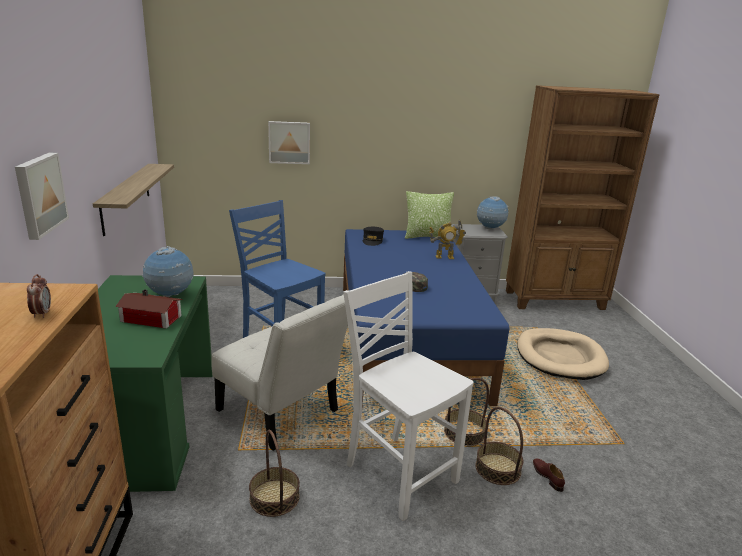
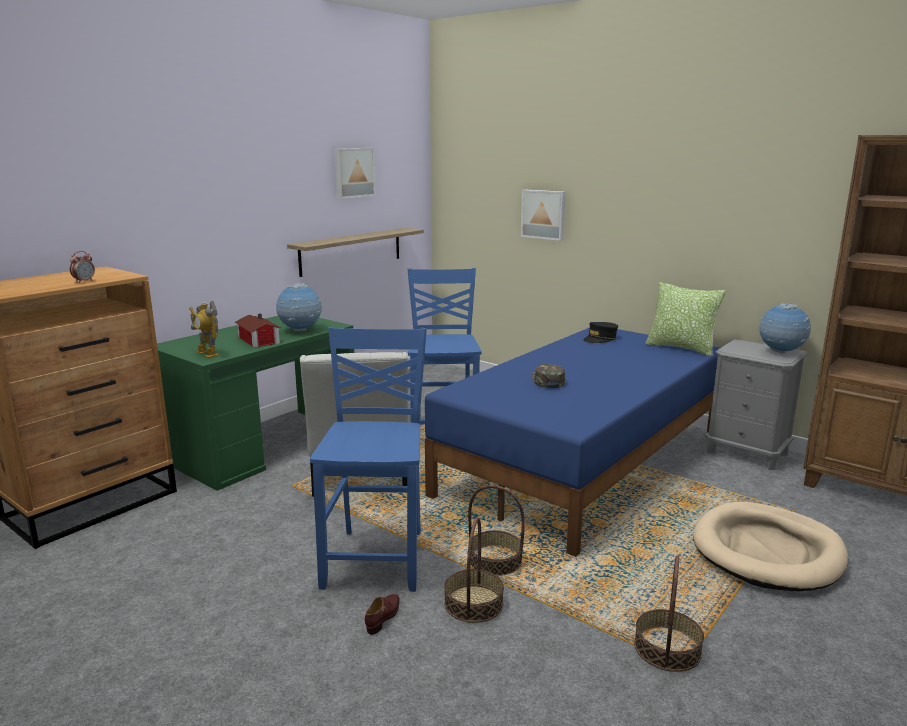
camera: 45 degrees right, 5 degrees down
(39, 194) = (204, 220): picture -> picture (353, 172)
(274, 497) = (263, 525): basket -> basket (667, 649)
(399, 473) = (377, 558): white chair -> blue chair
(444, 257) = (655, 368): toy robot -> toy robot (207, 354)
(547, 476) = (515, 638): brown shoe -> brown shoe (384, 617)

